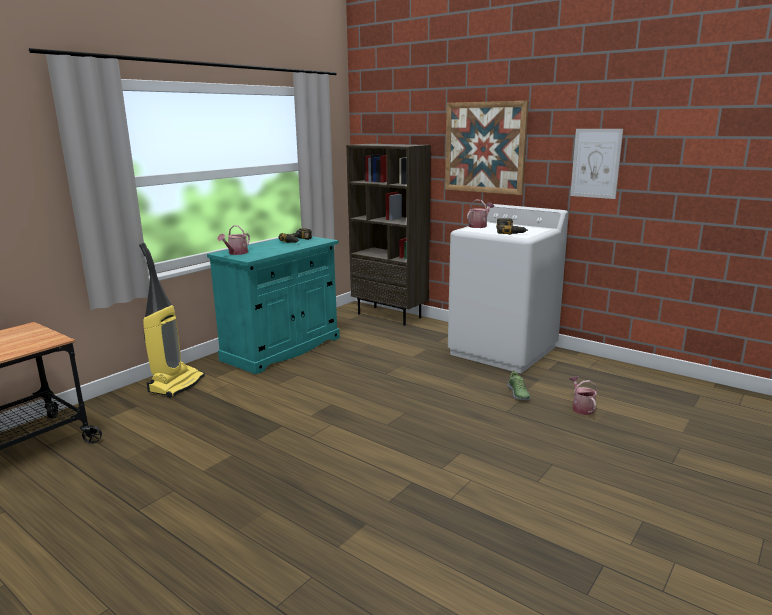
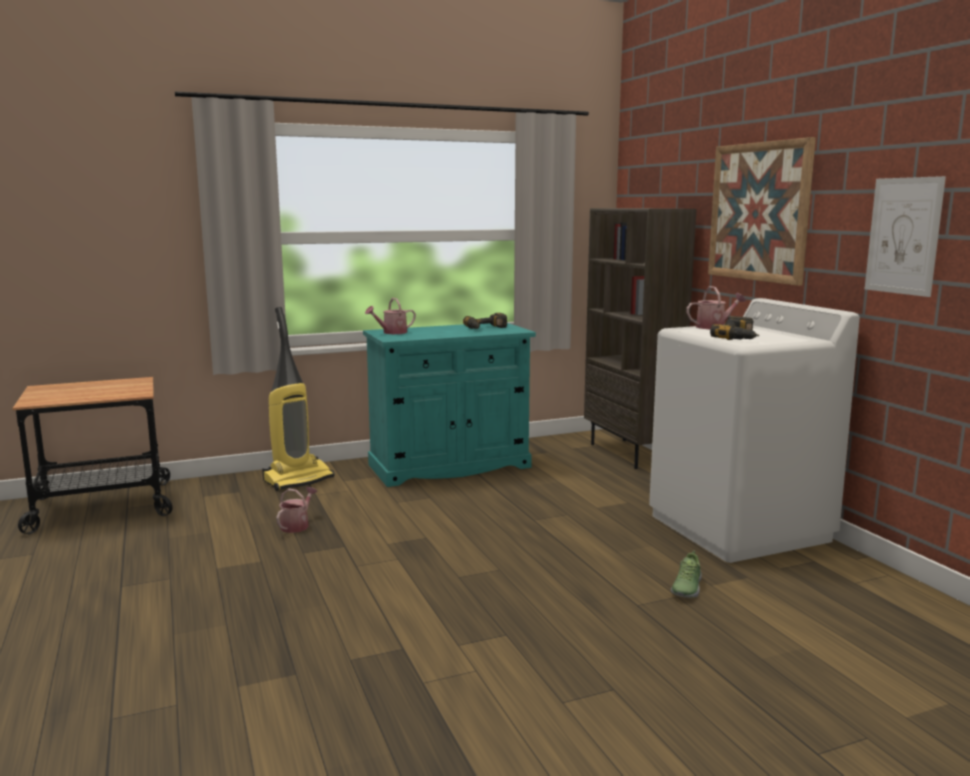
camera: 30 degrees right, 5 degrees down
(581, 408) = (764, 632): watering can -> watering can (297, 525)

